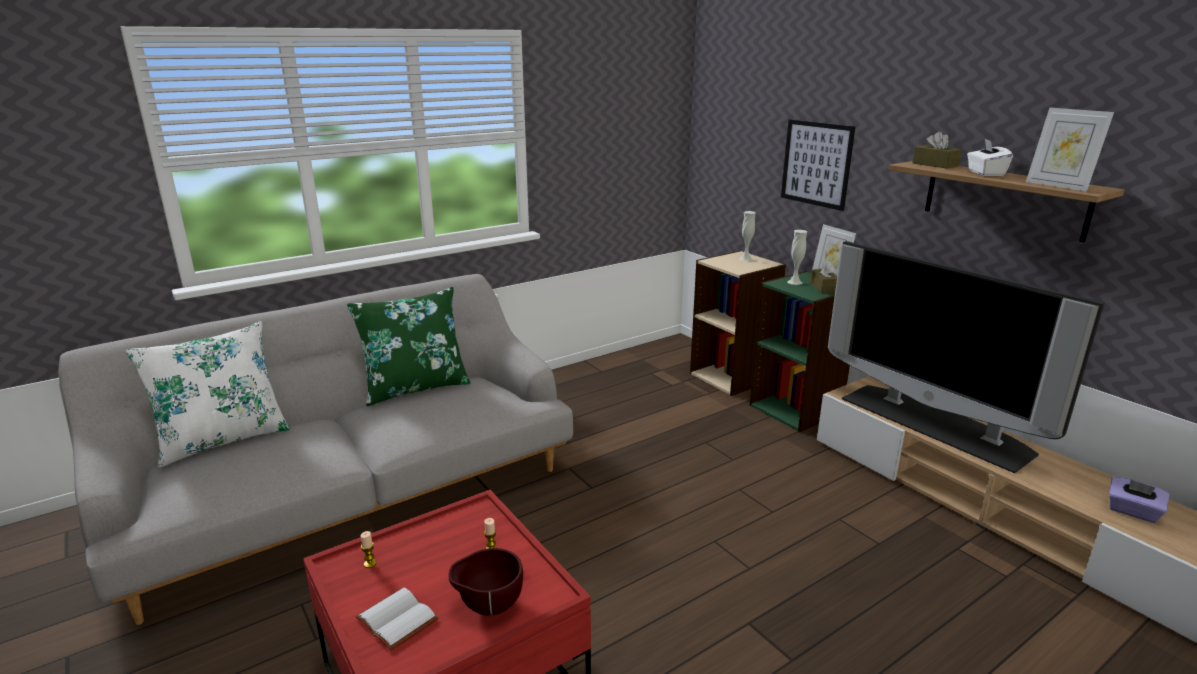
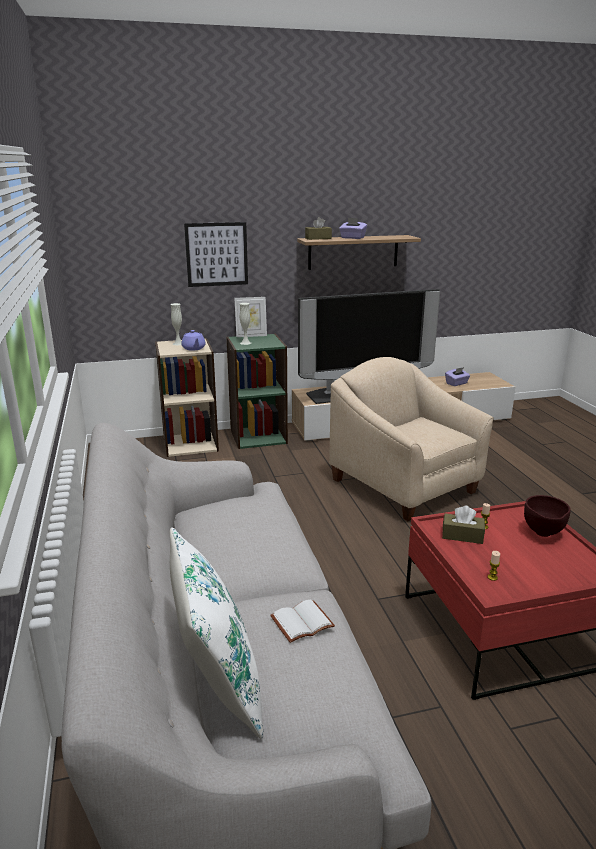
camera: 70 degrees left, 0 degrees up
(395, 620) = (555, 569): white book -> white book (302, 623)
(415, 387) = (191, 541): green pillow -> none
(738, 267) = (193, 348): none -> purple teapot
(773, 548) = (404, 486): none -> beige armchair
(823, 287) = (264, 339): brown tissue box -> brown tissue box (462, 535)
(985, 173) = (352, 238): white tissue box -> purple tissue box
(1058, 186) = (395, 237): picture frame -> none

